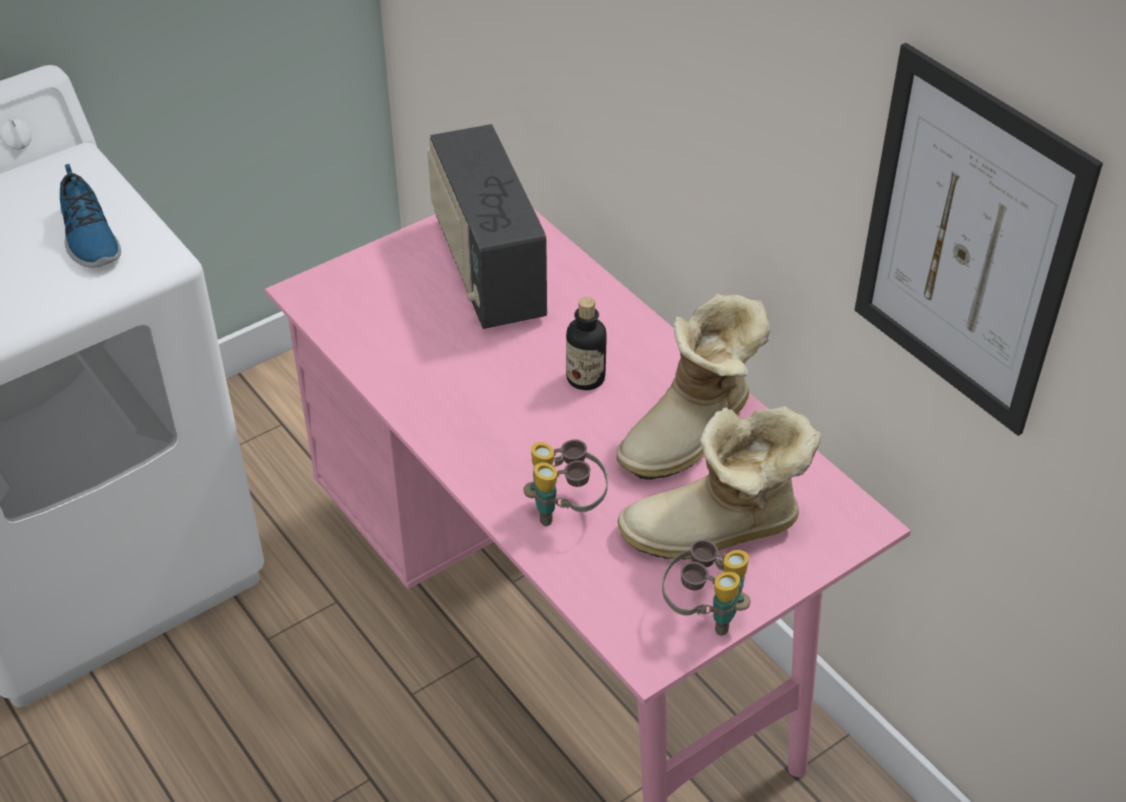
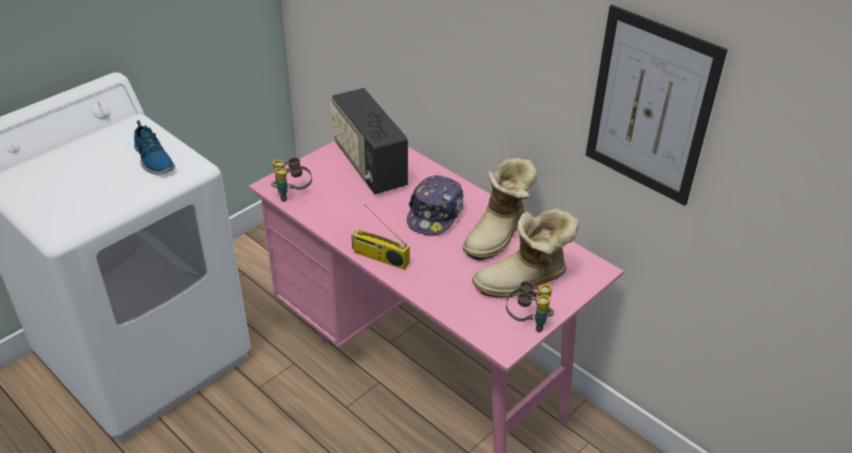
camera: 10 degrees left, 5 degrees down
(464, 454) = (379, 257): none -> radio
(565, 509) = (441, 279): binoculars -> binoculars (293, 194)
(585, 378) = (435, 214): bottle -> cap

